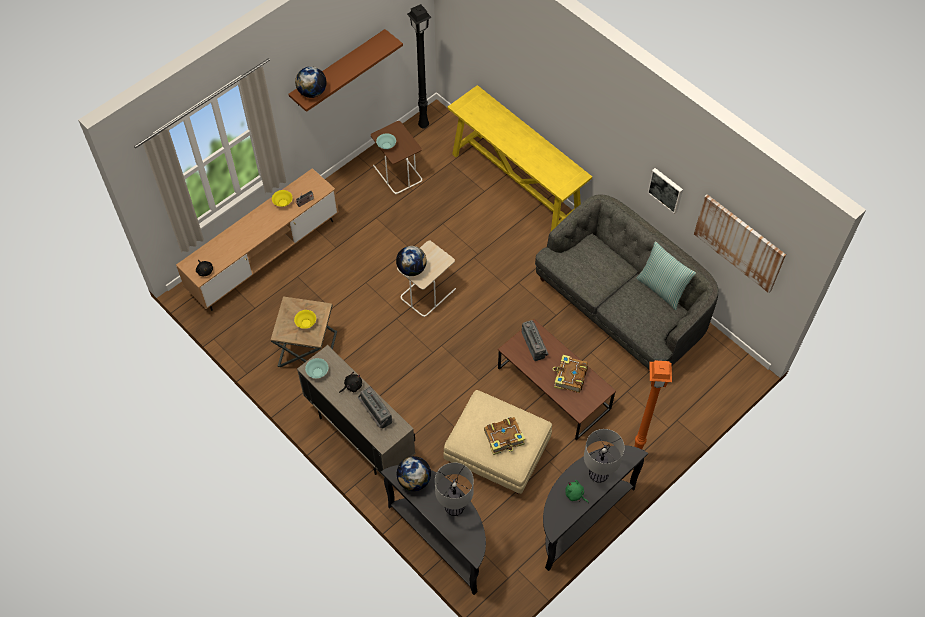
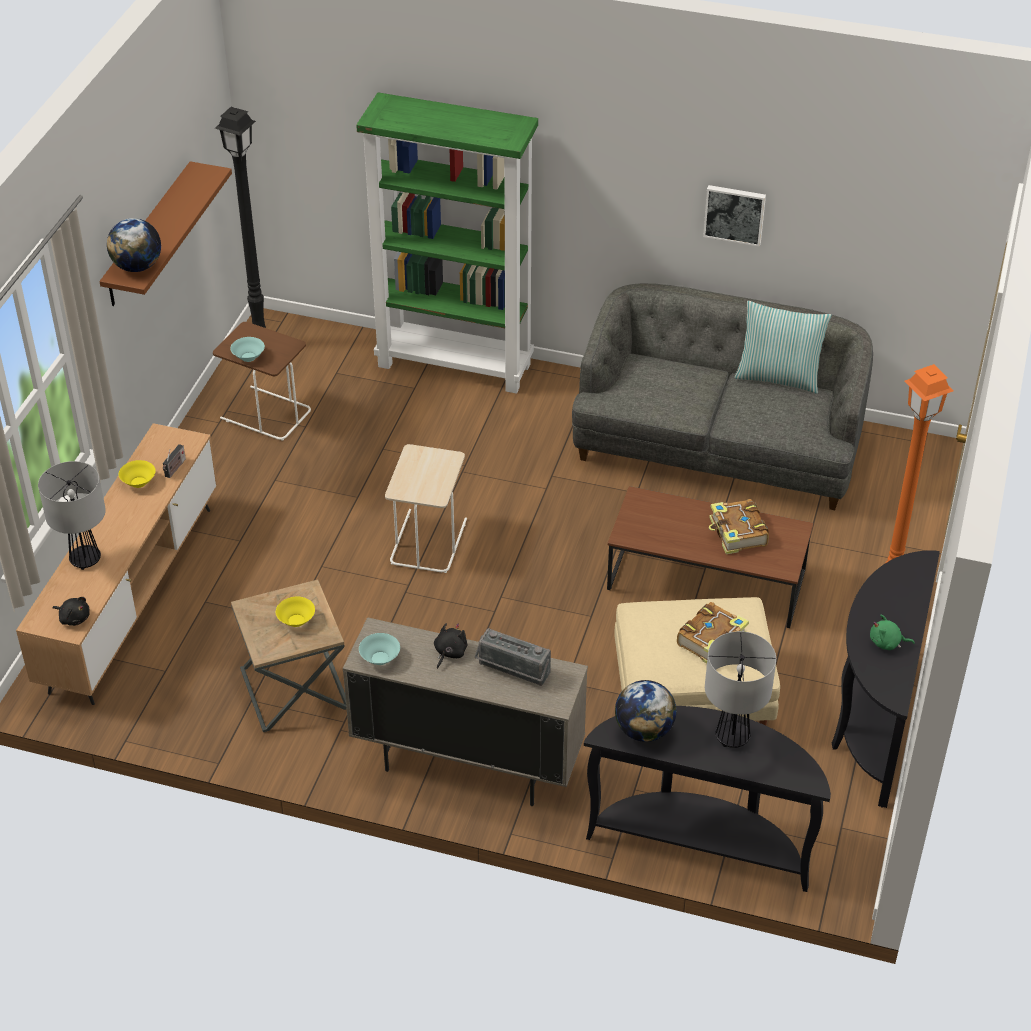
camera: 30 degrees left, 15 degrees down
(411, 269) = (408, 488): globe -> none
(516, 185) = (456, 365): yellow console table -> green bookcase
(535, 344) = (656, 515): radio -> none
(598, 475) = (897, 605): table lamp -> table lamp (85, 560)
(739, 242) = (881, 232): picture -> none

